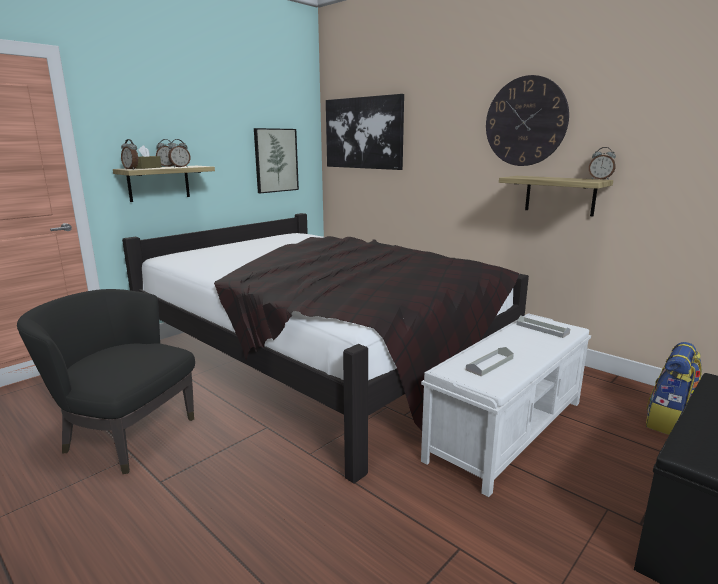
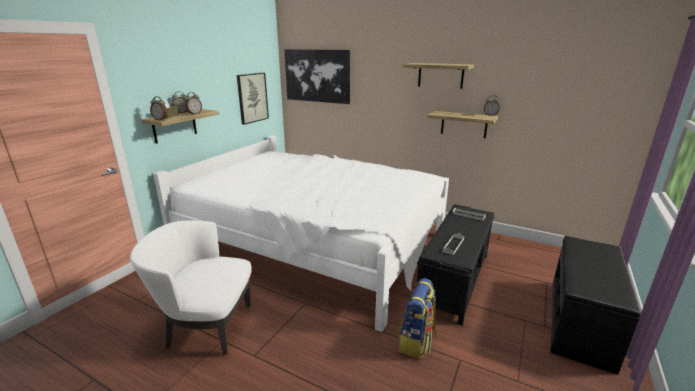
camera: 15 degrees left, 5 degrees up
(126, 435) = (206, 326): black armchair -> white armchair
(323, 356) = (315, 243): black bed -> white bed
(508, 429) = (454, 279): white bench -> black bench
(525, 121) = (440, 75): wall clock -> shelf
(669, 422) = (537, 261): backpack -> backpack (416, 342)

